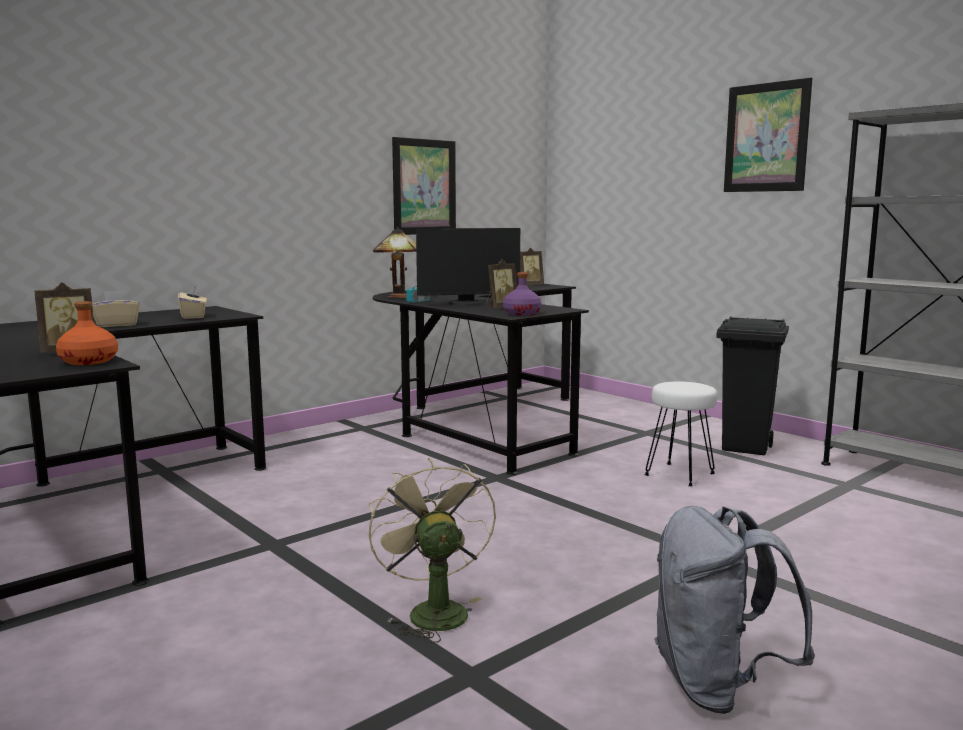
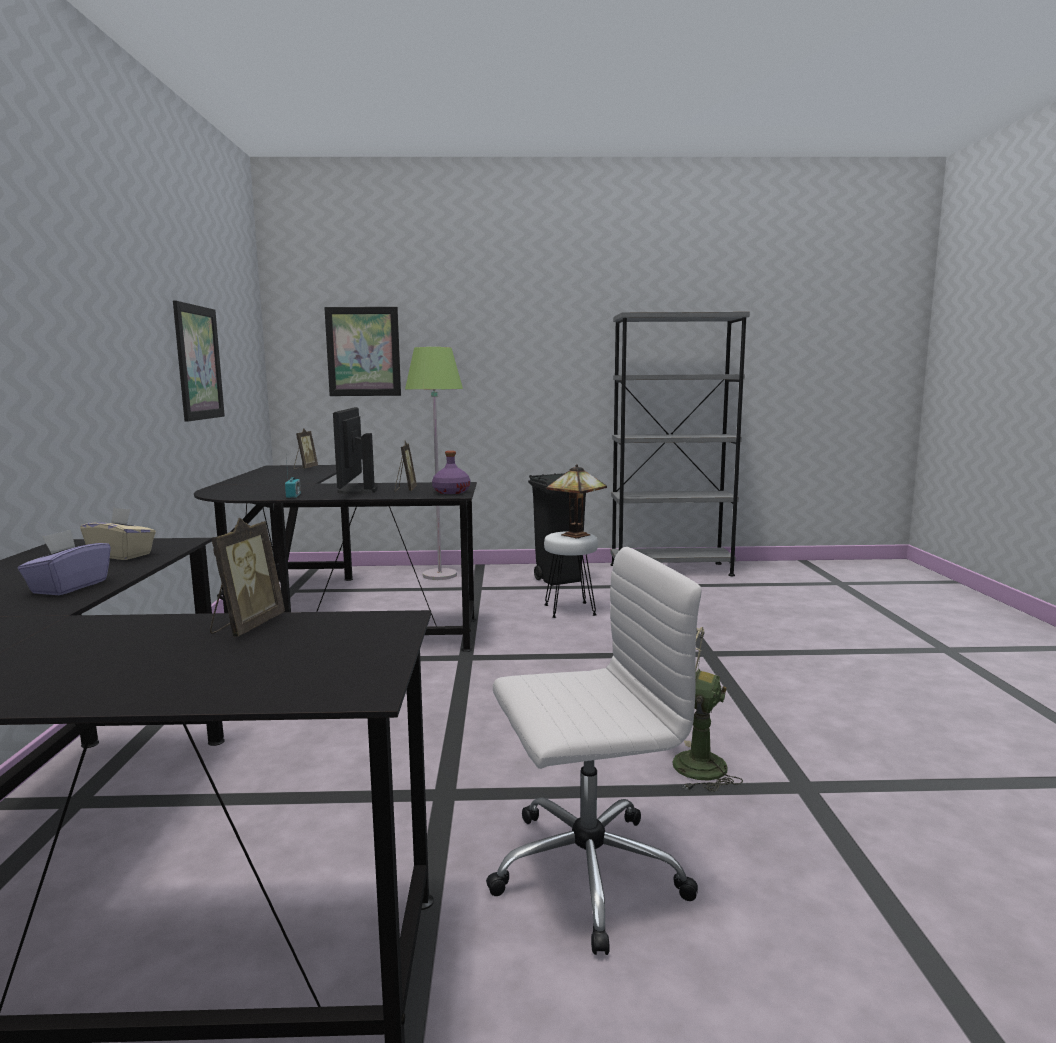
camera: 50 degrees left, 0 degrees up
(89, 361) = (349, 625): orange bottle -> none
(116, 325) = (69, 587): beige tissue box -> purple tissue box
(219, 619) = (584, 872): none -> white office chair
(399, 297) = (247, 495): table lamp -> table lamp (578, 535)
(468, 304) = (355, 491): monitor -> monitor turned 150 degrees clockwise
(644, 414) = (440, 575): none -> green floor lamp
(717, 686) = (878, 718): grey backpack -> none
(766, 137) = (517, 325): picture -> picture (363, 352)

